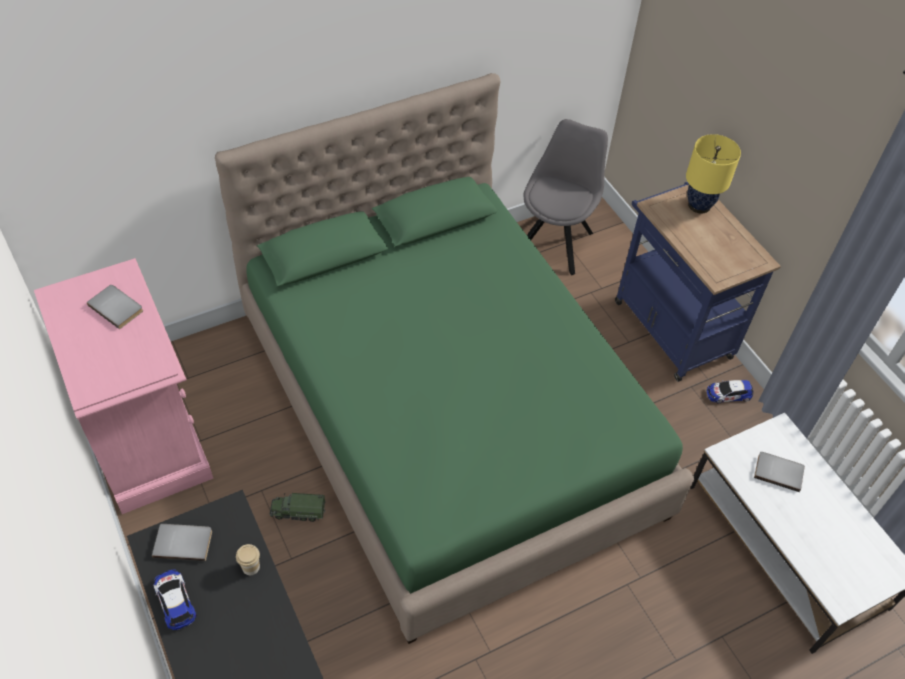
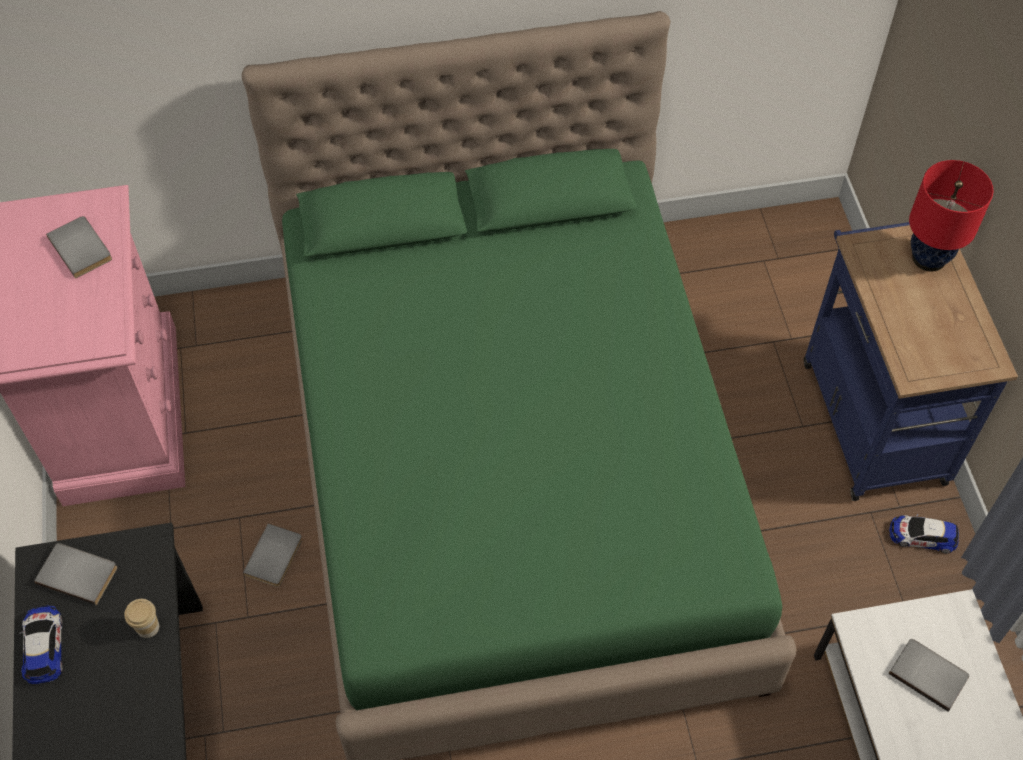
camera: 20 degrees right, 5 degrees up
(298, 511) = (275, 557): toy truck -> grey book
(555, 243) = (747, 258): grey chair -> none
(699, 205) = (929, 258): yellow table lamp -> red table lamp

